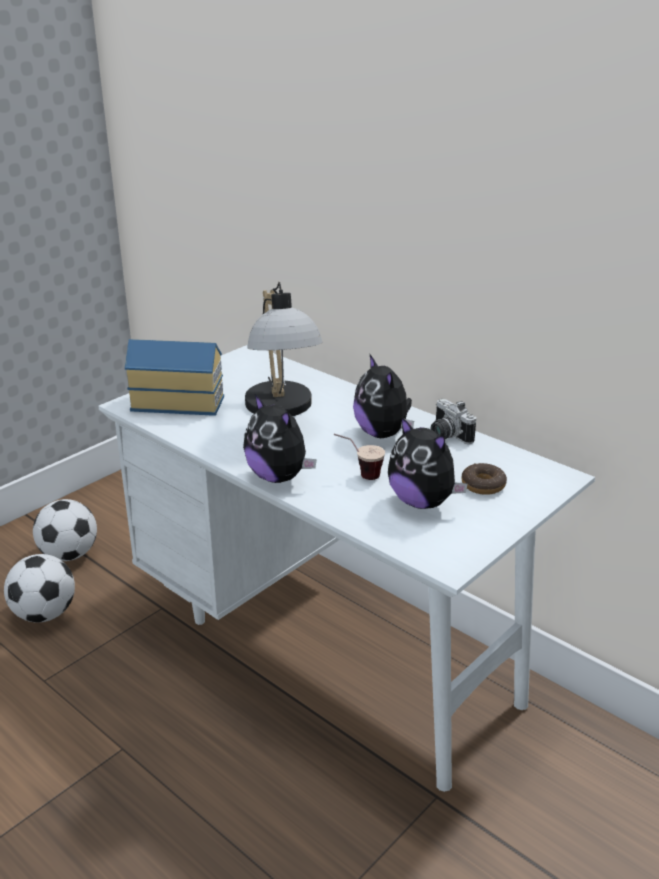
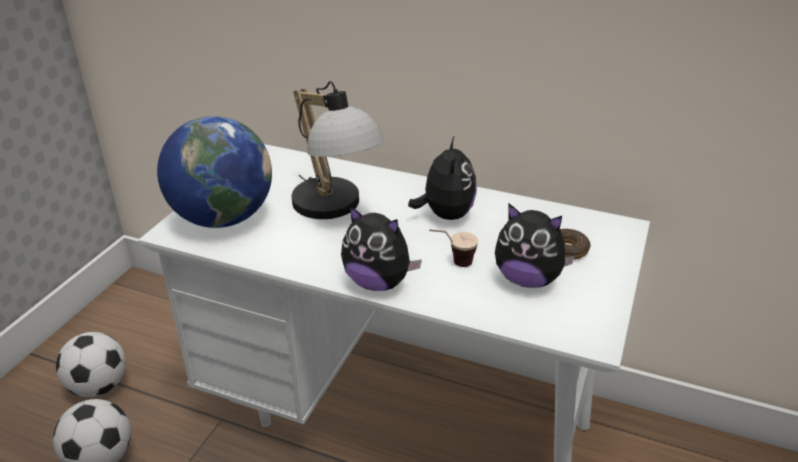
camera: 20 degrees left, 5 degrees up
(178, 401) = (223, 218): toy house -> globe
(383, 433) = (445, 215): plush toy -> plush toy turned 135 degrees counterclockwise
(446, 435) = (502, 205): camera -> none

